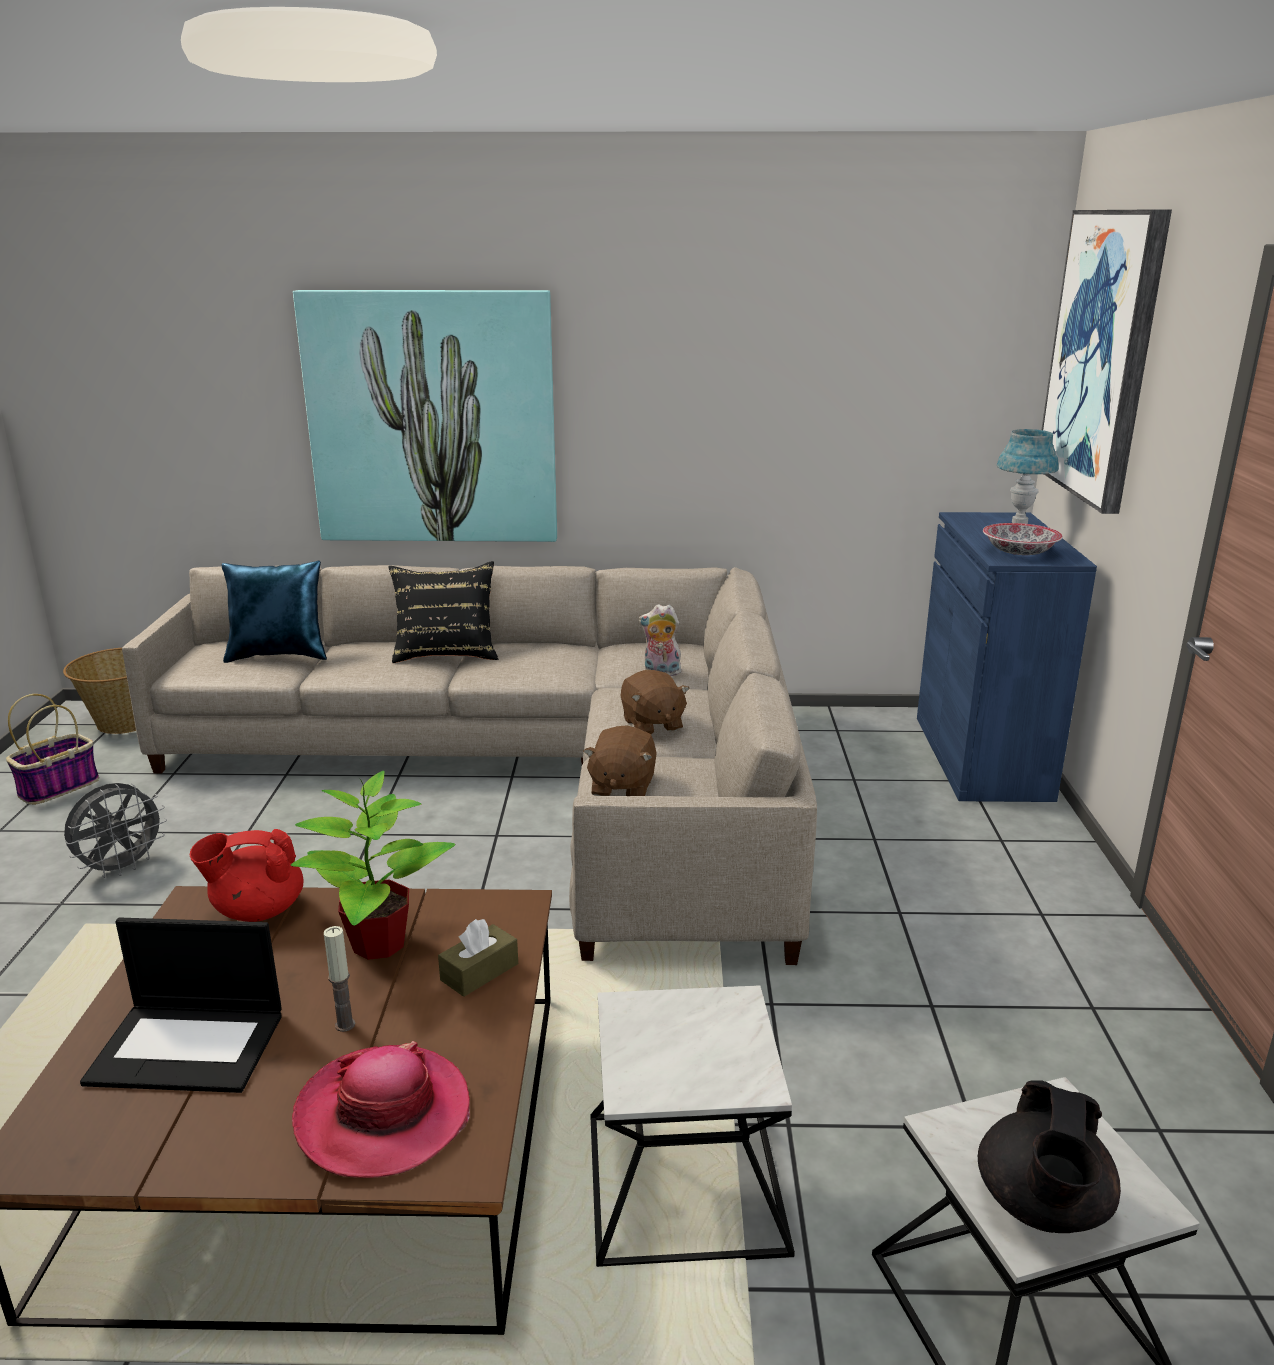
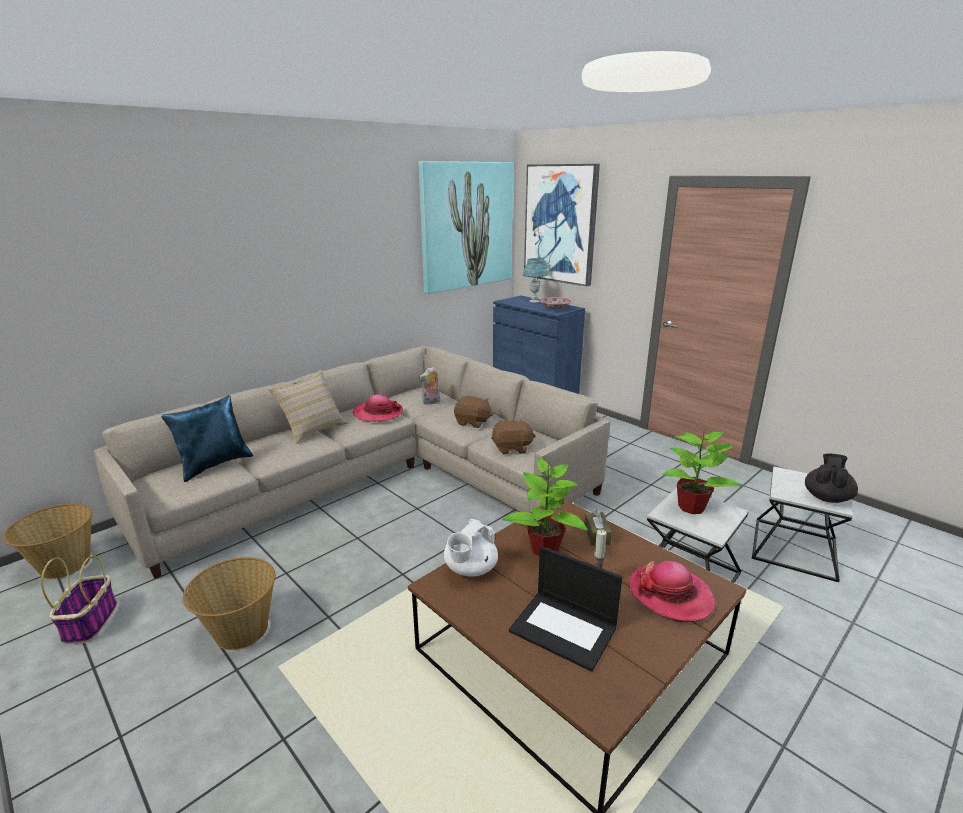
camera: 45 degrees left, 0 degrees up
(122, 868) = (240, 630): grey fan -> basket
(190, 1046) = (564, 629): laptop -> laptop turned 75 degrees clockwise
(257, 910) = (470, 569): red teapot -> white teapot
(432, 418) = (256, 293): picture -> picture (466, 226)
(446, 652) = (313, 429): black pillow -> beige pillow
(556, 660) = (378, 413): none -> hat
(621, 787) = (512, 448): brown plush toy -> brown plush toy turned 60 degrees counterclockwise
(699, 1029) = (692, 507): none -> potted plant
(1041, 1206) = (827, 497): black teapot -> black teapot turned 120 degrees counterclockwise

